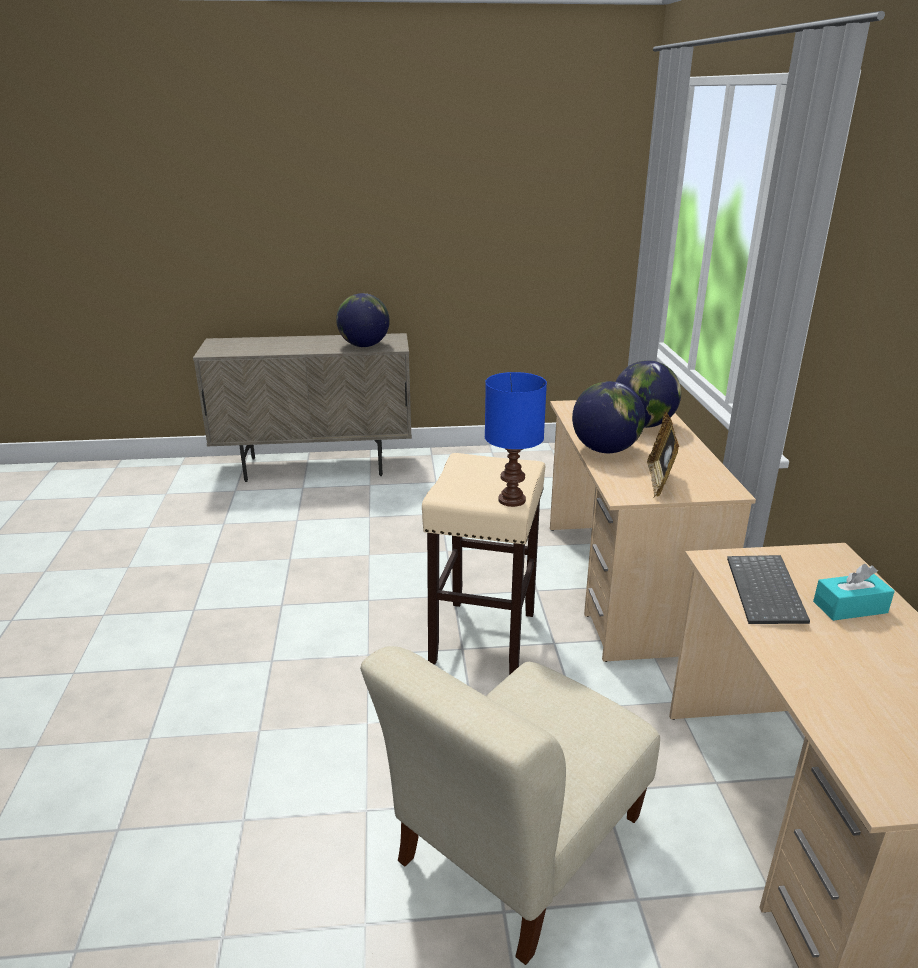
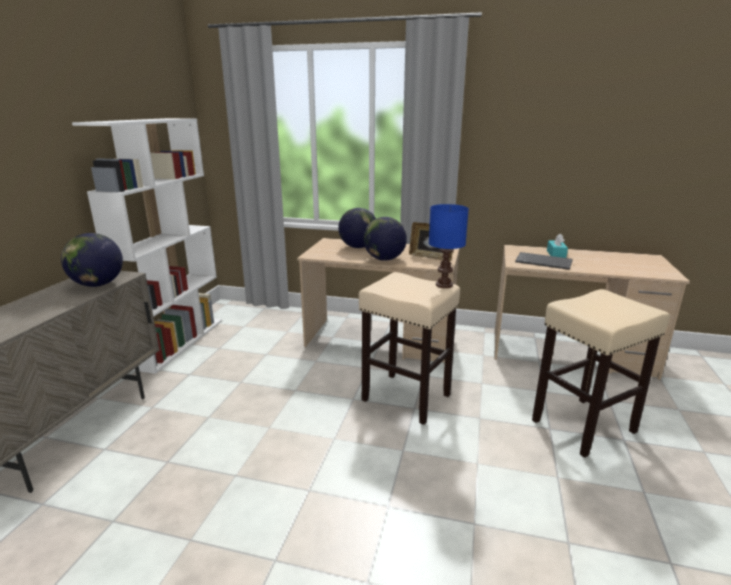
camera: 70 degrees left, 5 degrees down
(493, 454) = (178, 342): none -> white bookcase
(515, 847) = (582, 426): beige chair -> beige stool

